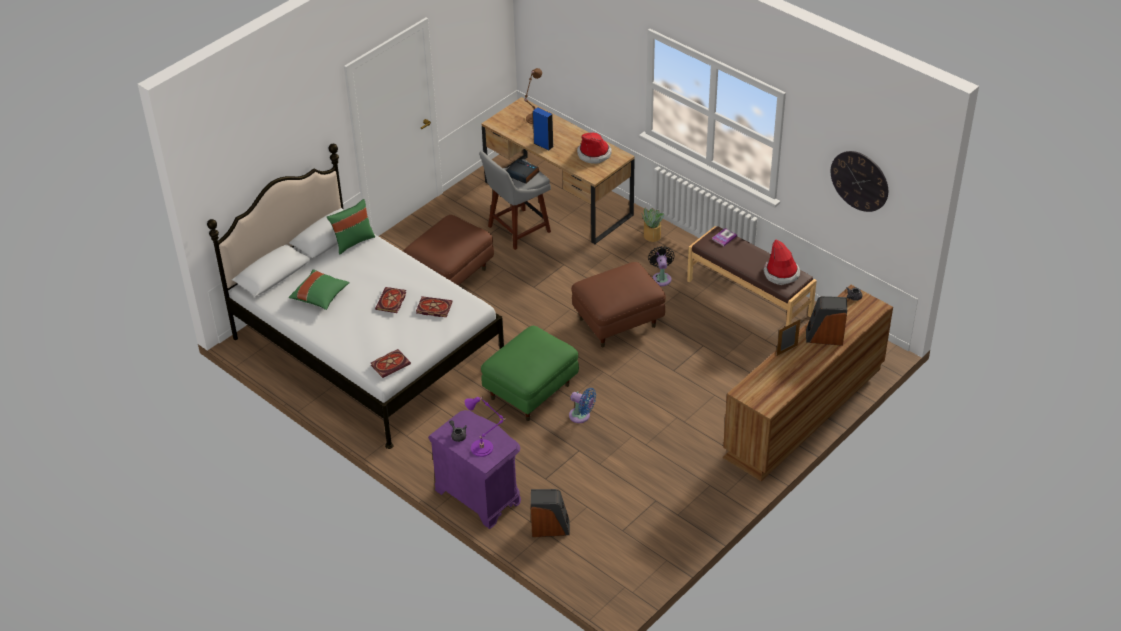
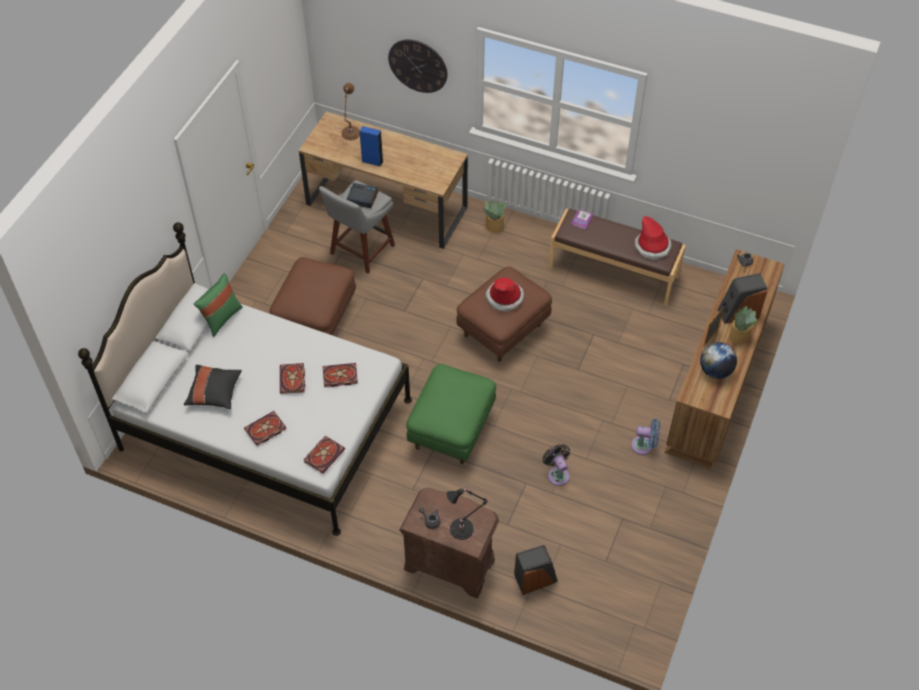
camera: 20 degrees left, 10 degrees up
(320, 296) = (214, 393): green pillow -> black pillow
(349, 334) = (265, 430): none -> book
(480, 494) = (450, 560): purple nightstand -> brown nightstand
(484, 448) = (463, 529): purple table lamp -> black table lamp
(581, 416) = (512, 444): blue fan -> blue fan (644, 446)
(594, 154) = (427, 160): hat -> hat (504, 297)
(661, 278) = (523, 270): black fan -> black fan (557, 474)
(777, 378) = (715, 371): none -> globe
(814, 355) = (738, 336): none -> potted plant
(859, 181) = (734, 148): wall clock -> wall clock (418, 65)

